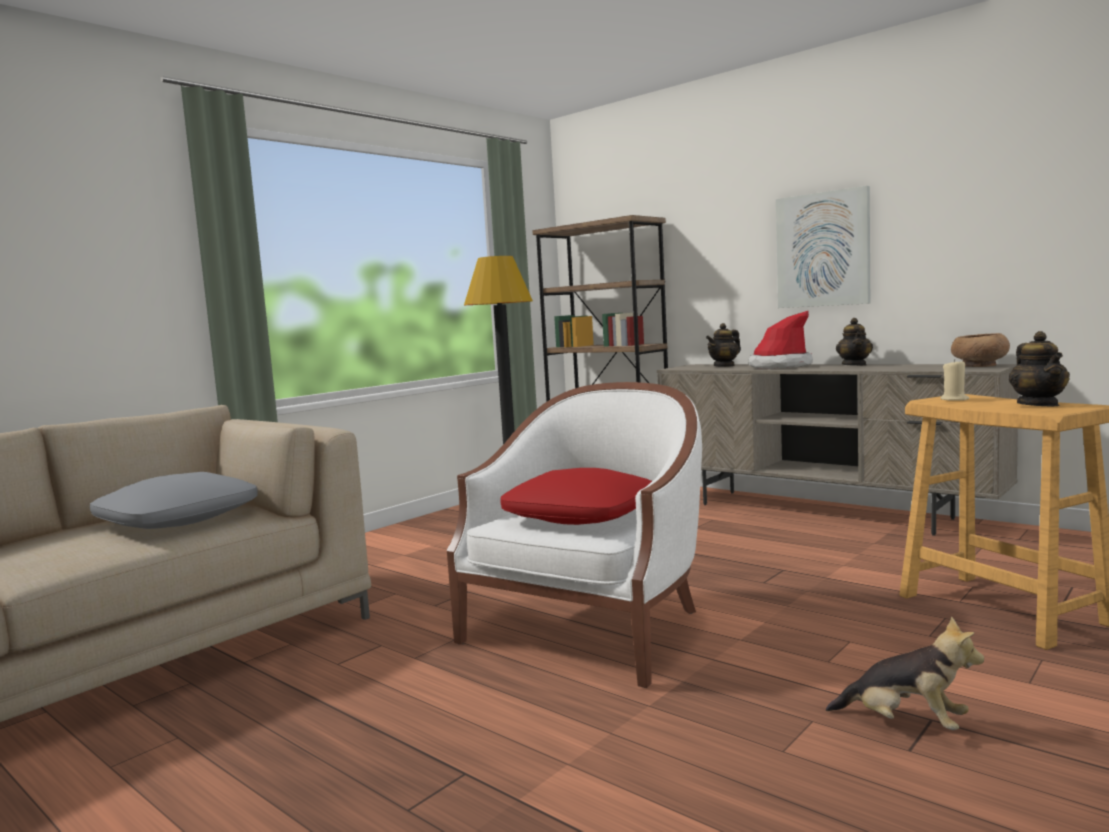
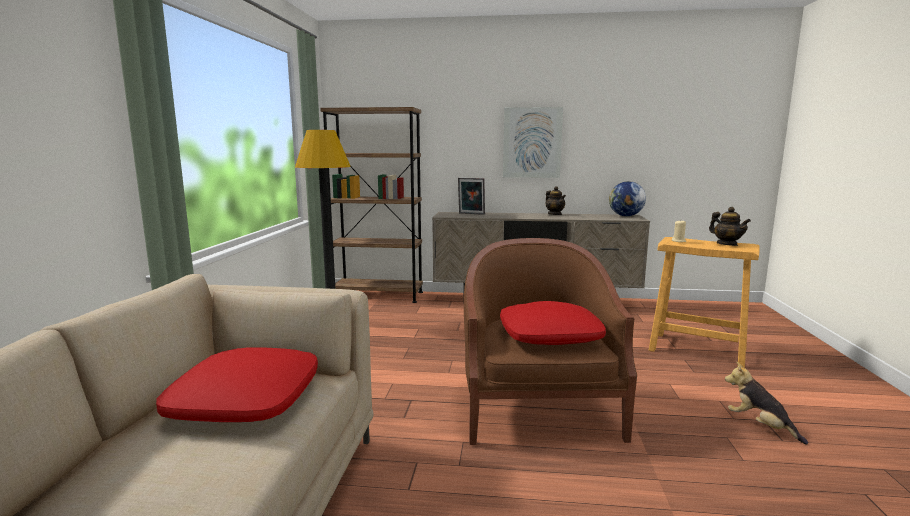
camera: 35 degrees left, 5 degrees up
(178, 519) = (245, 400): grey pillow -> red pillow
(592, 630) = (538, 410): white armchair -> brown armchair
(724, 366) = (471, 214): teapot -> picture frame
(780, 366) = (512, 215): hat -> none
(906, 724) = (760, 426): plush toy -> plush toy turned 120 degrees counterclockwise
(979, 366) = (625, 216): brown bowl -> globe

